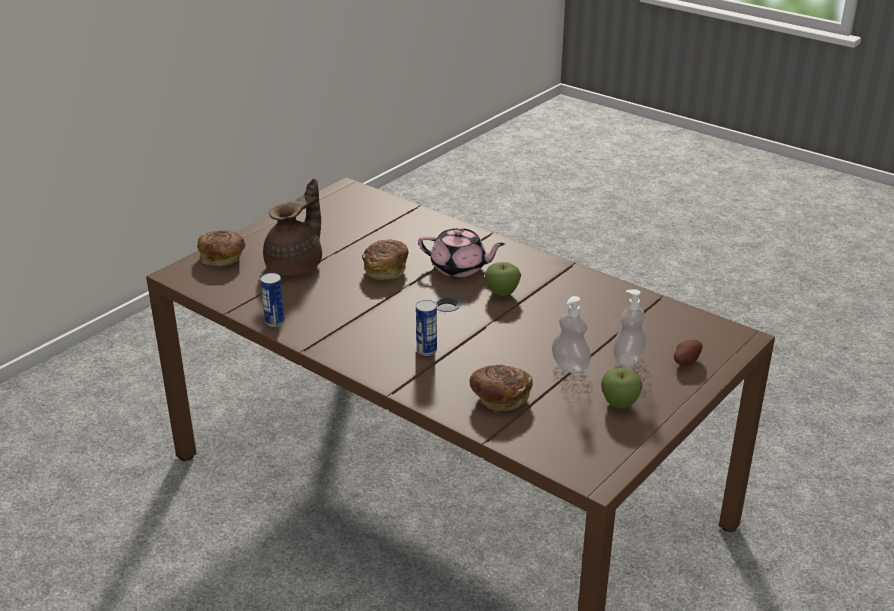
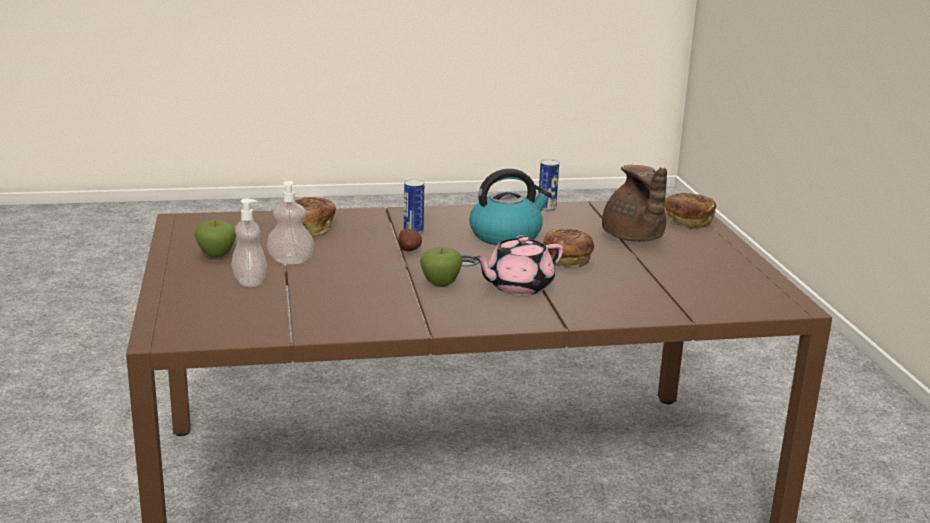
camera: 130 degrees right, 10 degrees down
(370, 310) = (506, 236): none -> kettle
(685, 361) = (196, 299): potato -> potato (410, 250)

